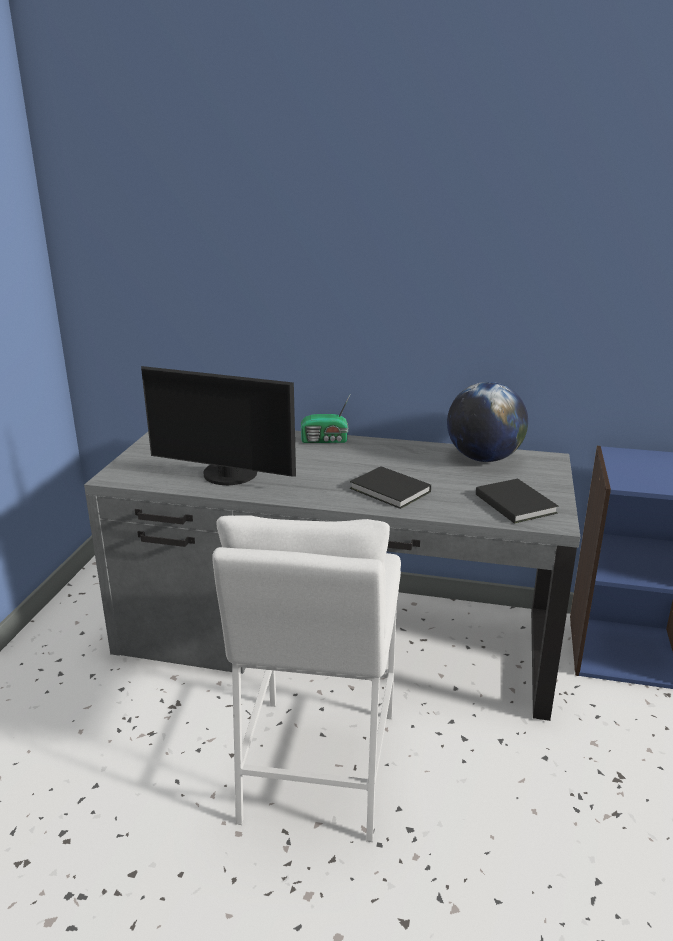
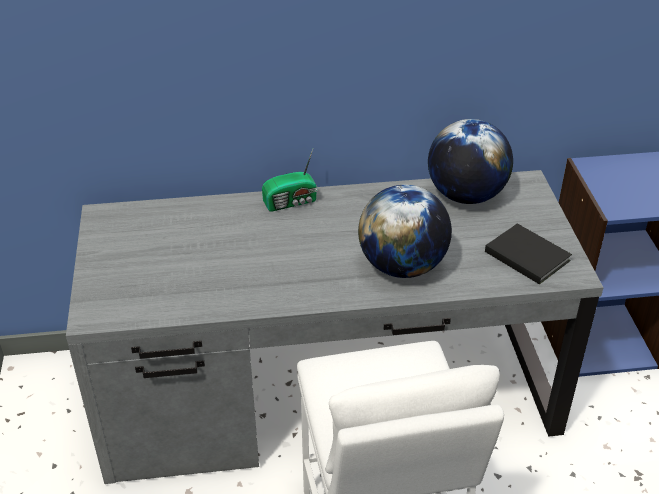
camera: 20 degrees left, 15 degrees up
(228, 476) = (221, 283): monitor -> none
(391, 491) = (402, 266): black book -> globe

